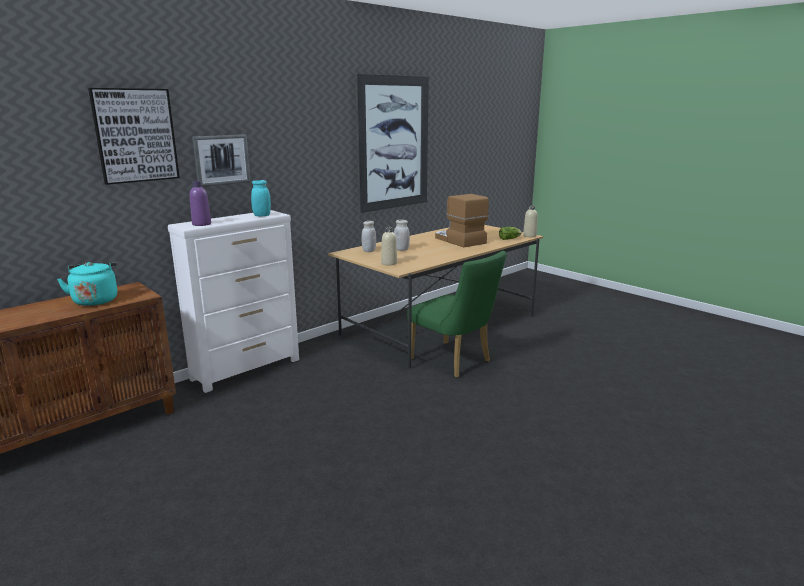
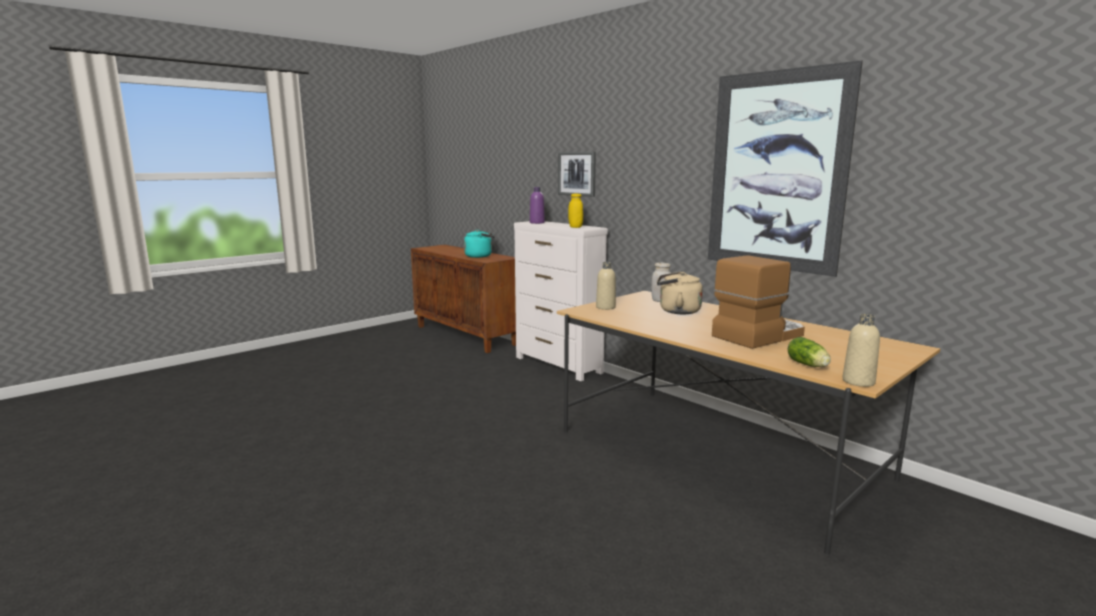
camera: 90 degrees right, 5 degrees down
(135, 135) = (530, 150): picture -> none
(262, 215) = (575, 227): turquoise jar -> yellow jar
(401, 249) = (676, 311): white jar -> beige kettle
(454, 362) = (586, 459): green chair -> none

